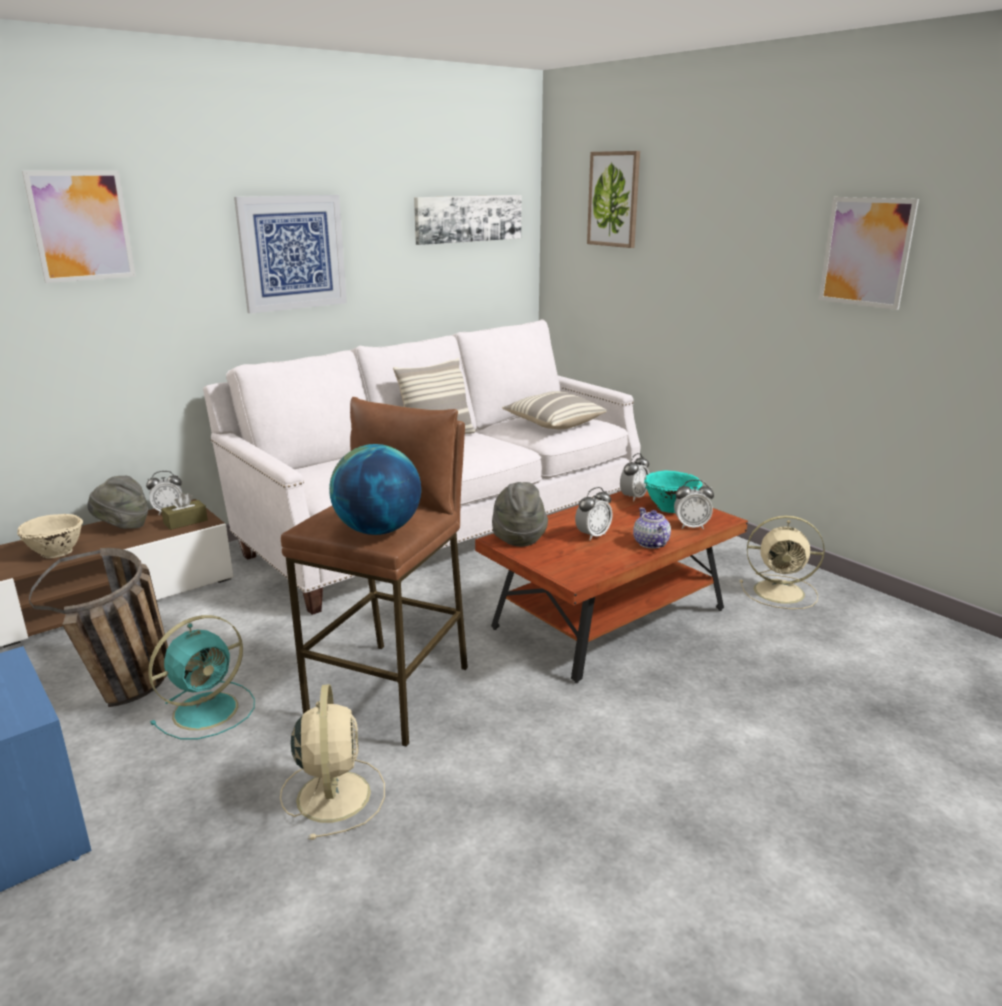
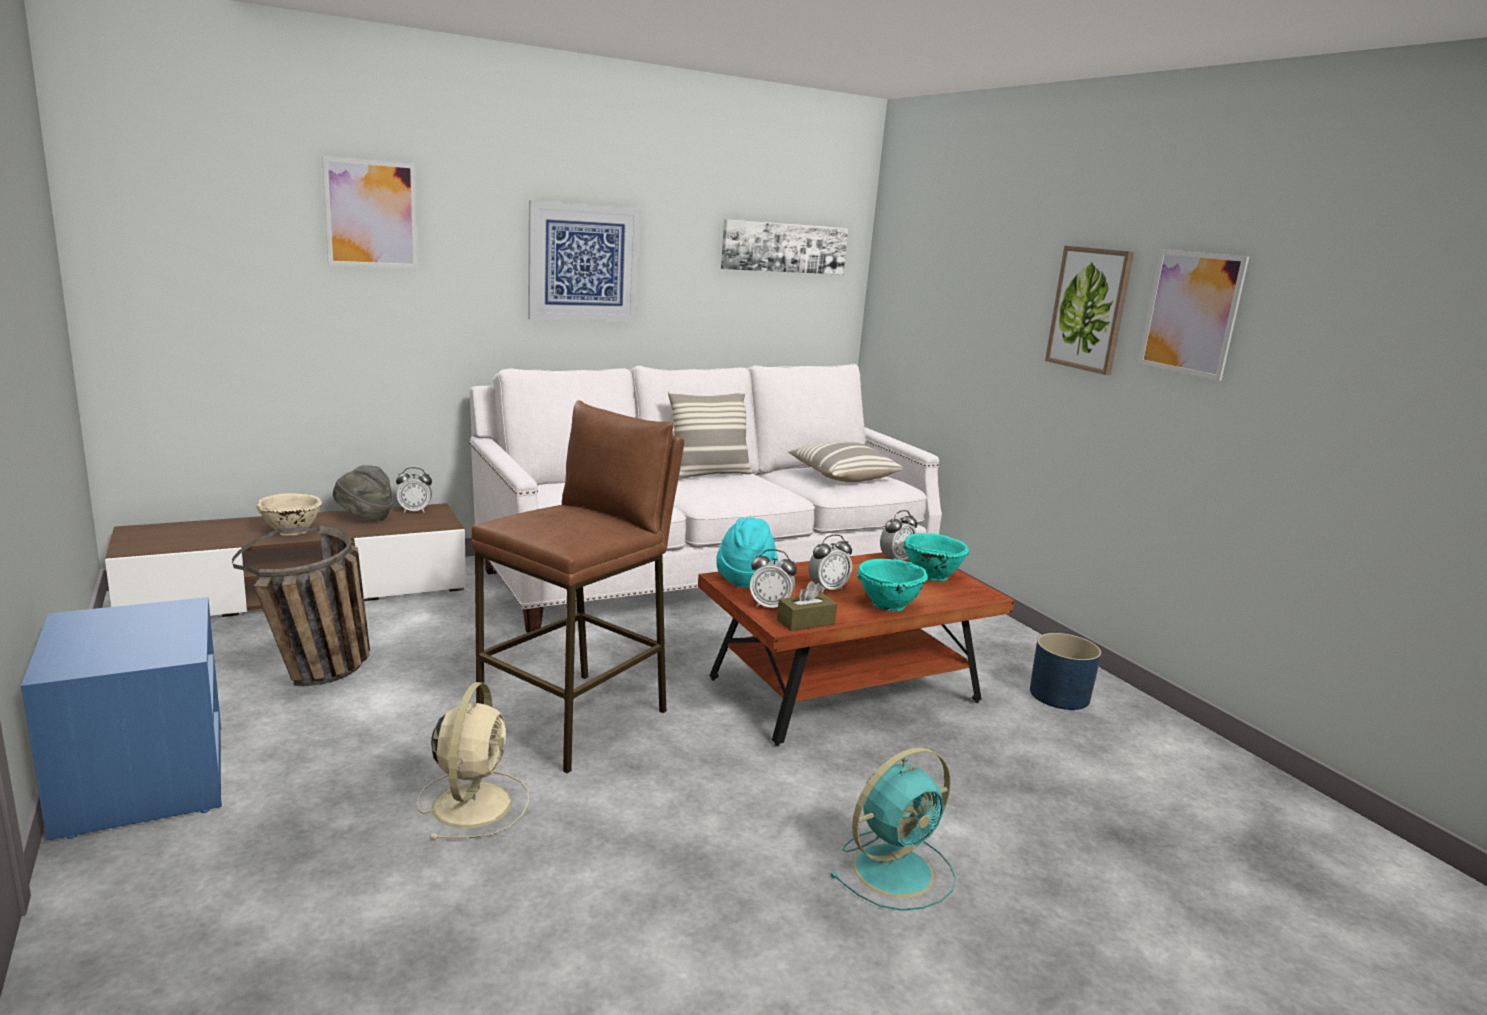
camera: 10 degrees right, 5 degrees down
(185, 522) = (426, 522): brown tissue box -> brown tissue box (805, 622)
(208, 709) = (387, 704): turquoise fan -> turquoise fan (896, 869)
(377, 530) = (566, 534): globe -> none
(518, 537) = (745, 578): grey hat -> turquoise hat
(614, 199) = (942, 239): picture -> picture (1089, 309)
(650, 543) = (887, 605): teapot -> turquoise bowl
(691, 526) = (944, 596): alarm clock -> alarm clock (770, 606)
(781, 592) = (1059, 695): beige fan -> blue planter

